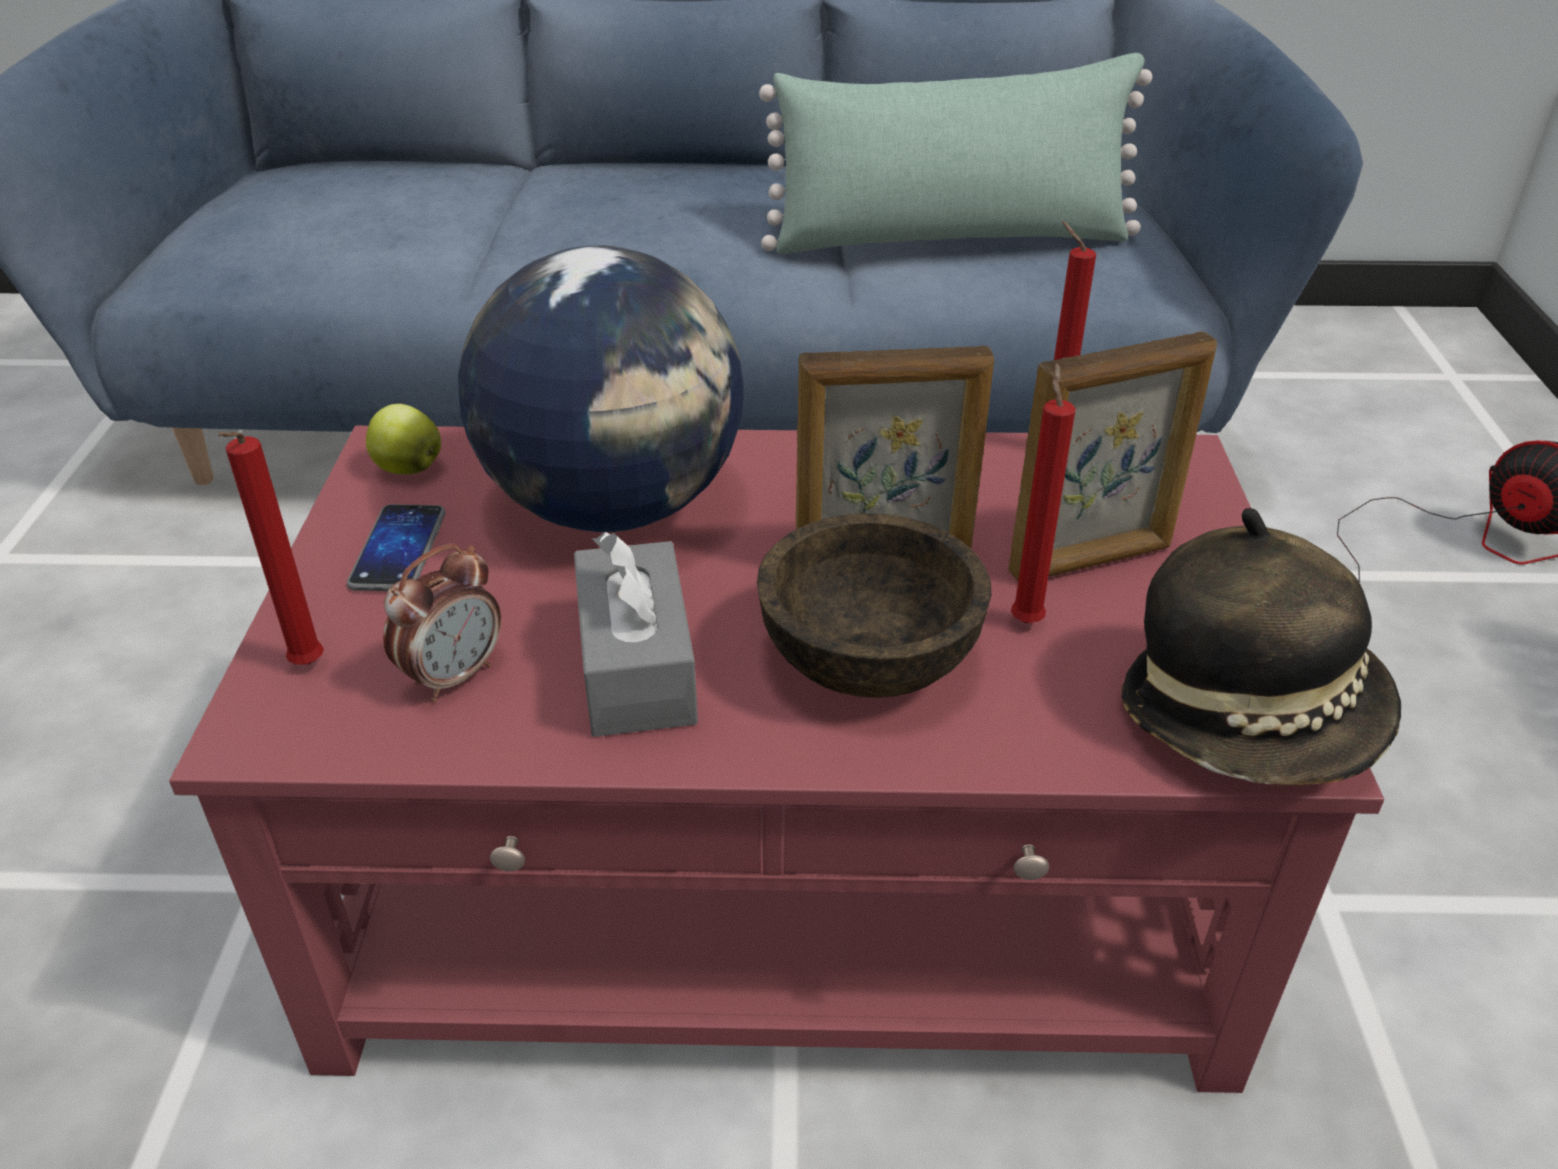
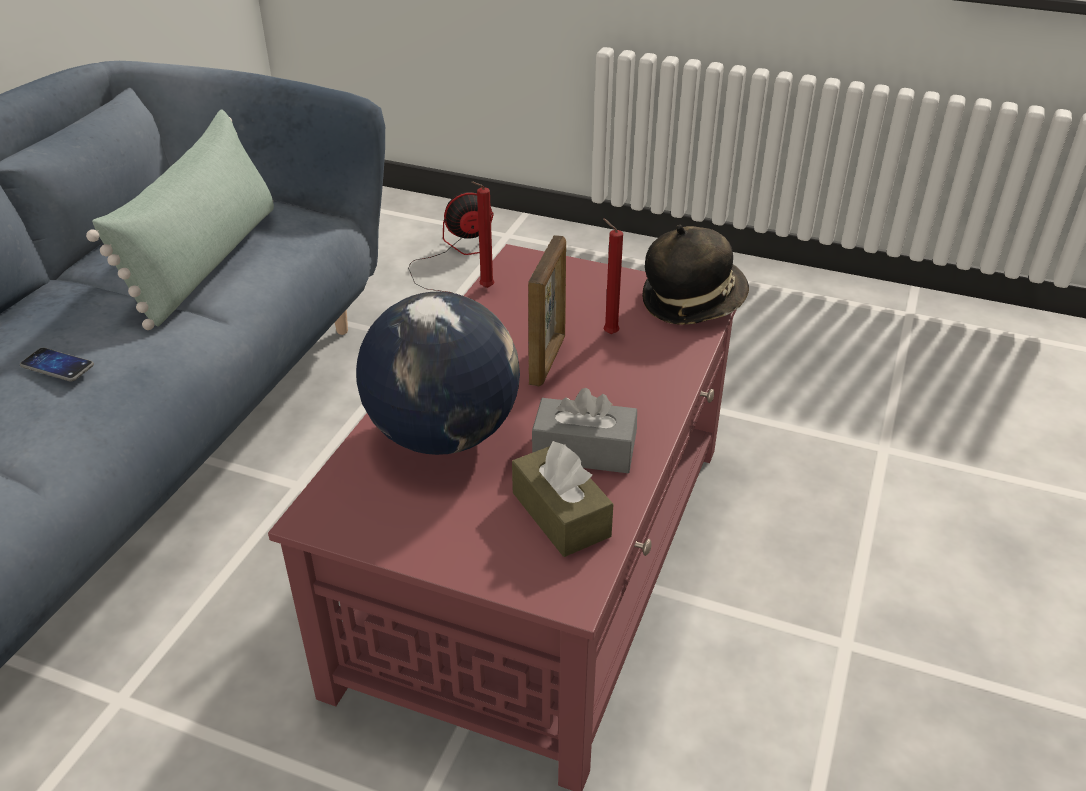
camera: 70 degrees left, 0 degrees up
(305, 668) = (525, 571): red candle -> none
(398, 550) = (432, 524): phone -> phone (57, 366)
(407, 468) = (344, 511): apple -> none
(454, 676) = (560, 514): alarm clock -> brown tissue box
(867, 659) = (613, 382): brown bowl -> none
(1092, 560) = (578, 304): picture frame -> none

